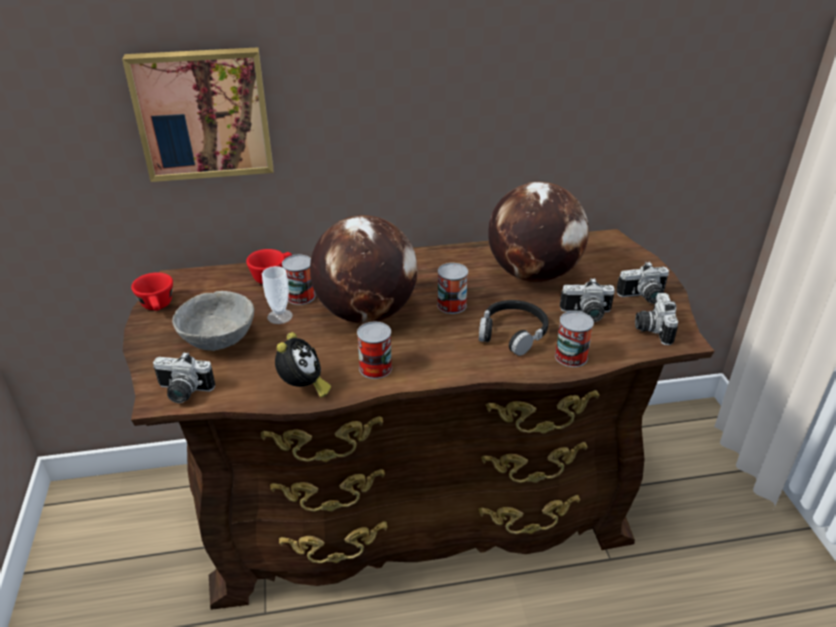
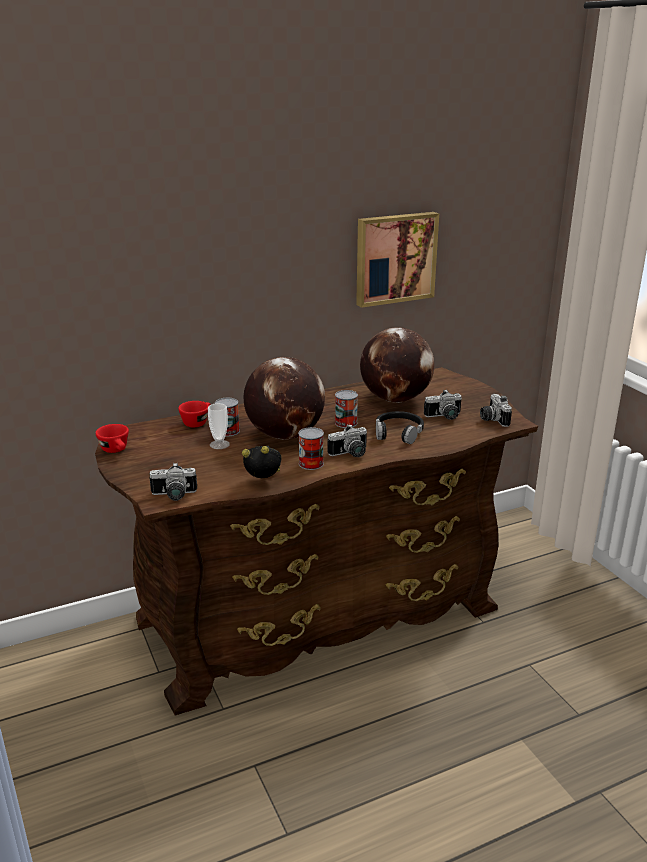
camera: 15 degrees left, 10 degrees down
(203, 113) = (141, 296): picture -> picture (394, 258)
(220, 341) = (182, 464): grey bowl -> none
(303, 388) = (264, 481): alarm clock -> alarm clock turned 75 degrees counterclockwise
(571, 356) = (445, 440): can -> none
(644, 297) = (479, 403): camera -> camera (350, 454)

